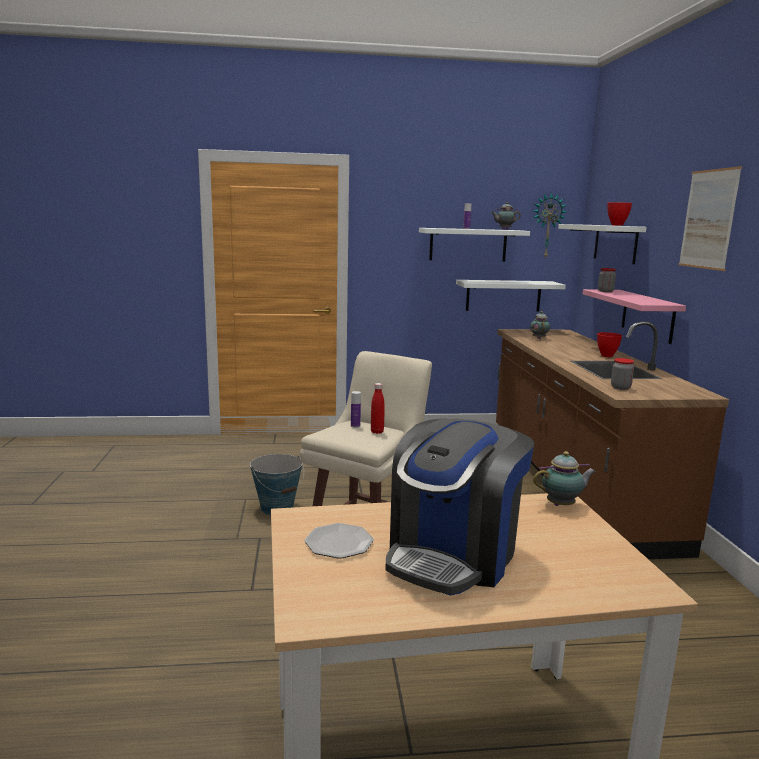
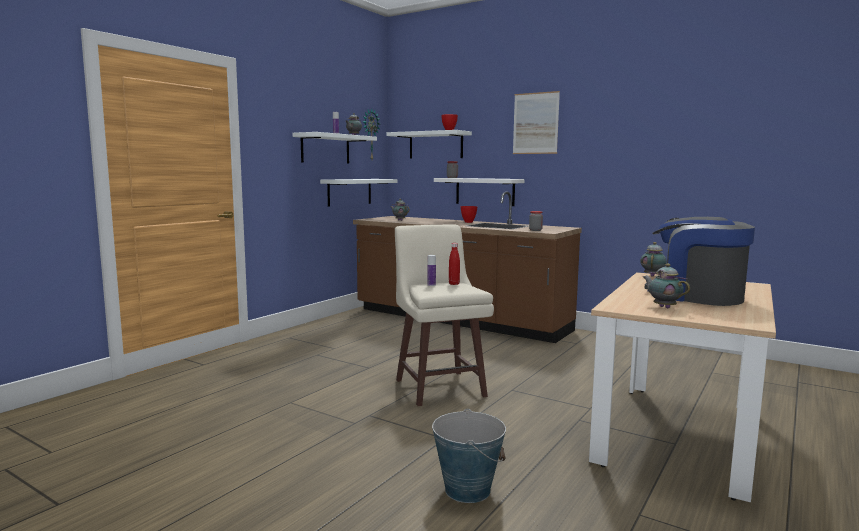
camera: 50 degrees left, 5 degrees down
(277, 508) = (331, 396): bucket -> bucket (467, 489)
(339, 543) = (663, 307): plate -> teapot
(453, 554) = (696, 296): coffee machine -> coffee machine turned 150 degrees clockwise
(647, 316) = (485, 191): pink shelf -> white shelf

